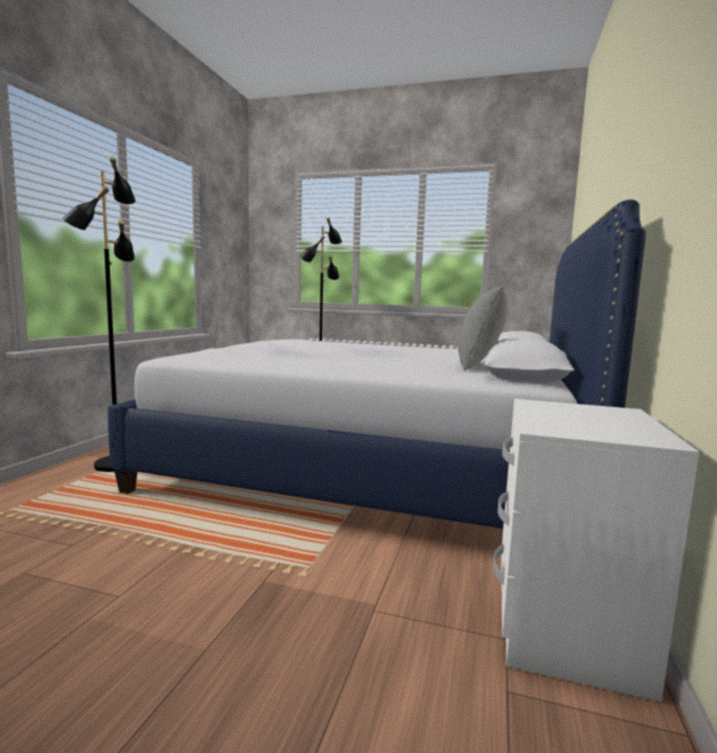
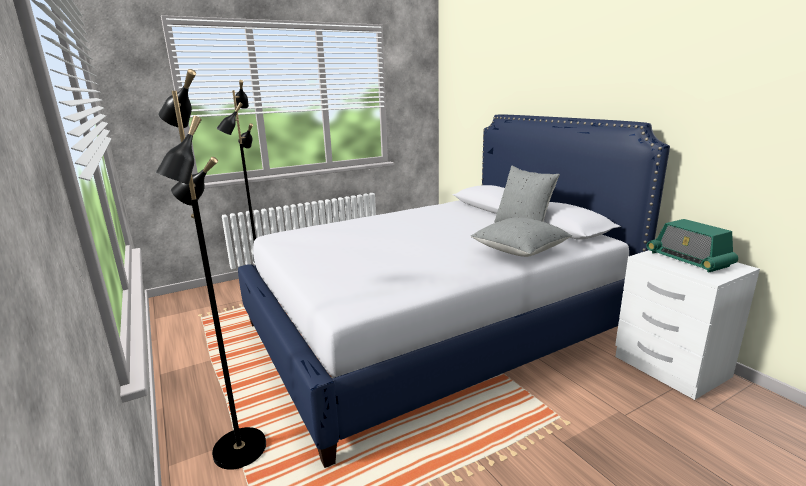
camera: 45 degrees left, 10 degrees up
(401, 369) = (519, 251): none -> grey pillow
(593, 417) = (688, 259): none -> radio

